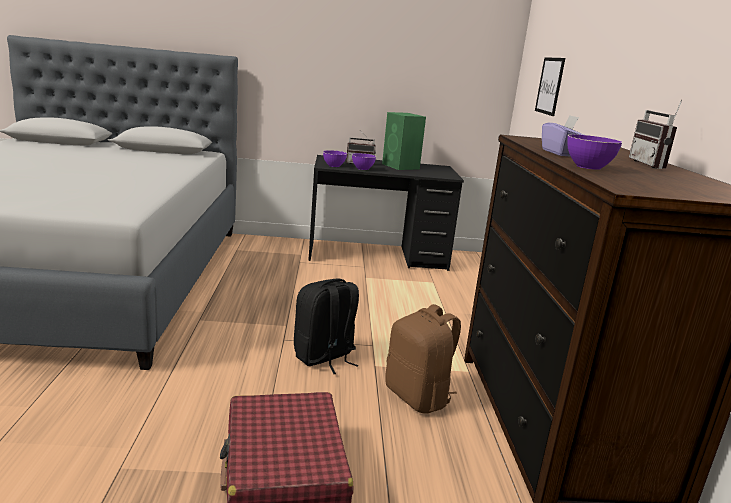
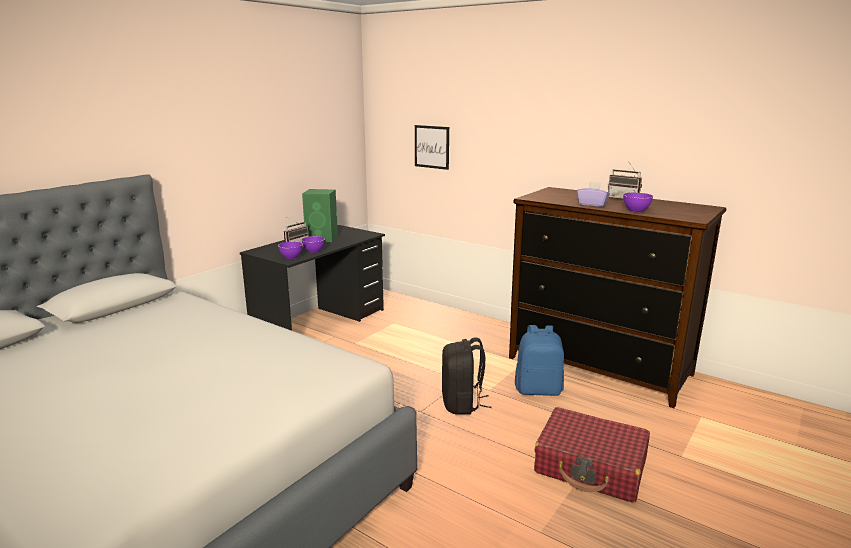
camera: 50 degrees left, 0 degrees up
(418, 397) = (538, 390): brown backpack -> blue backpack

